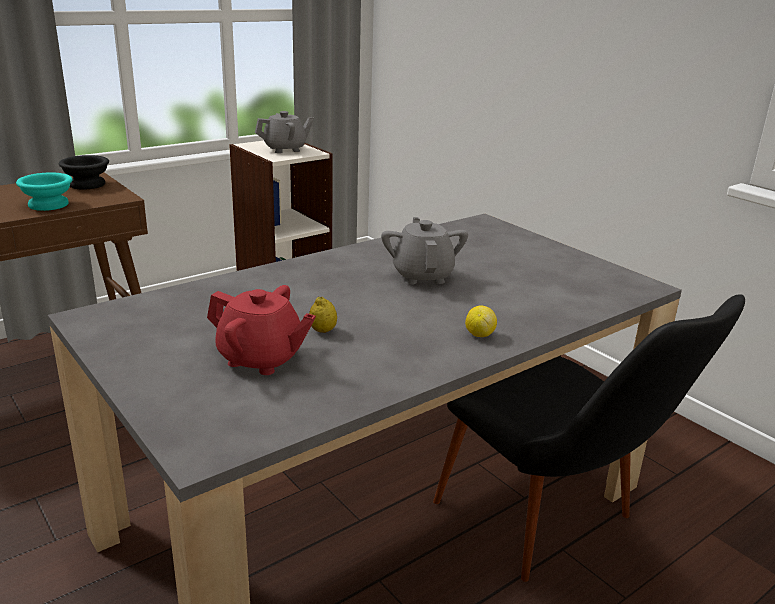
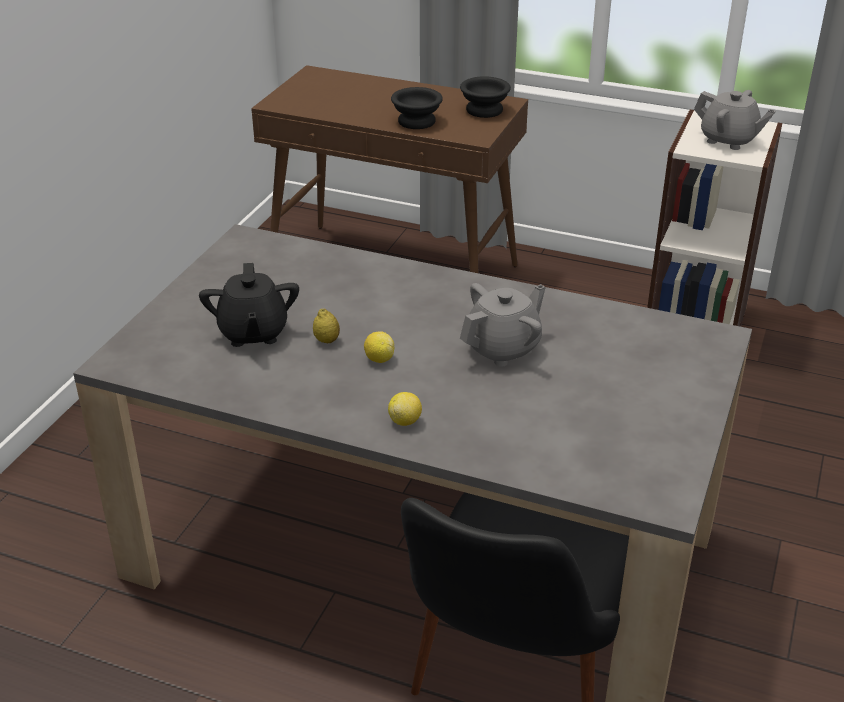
camera: 60 degrees right, 10 degrees up
(50, 205) = (417, 122): turquoise bowl -> black bowl
(261, 359) = (253, 333): red teapot -> black teapot
(380, 319) = (379, 359): none -> lemon

